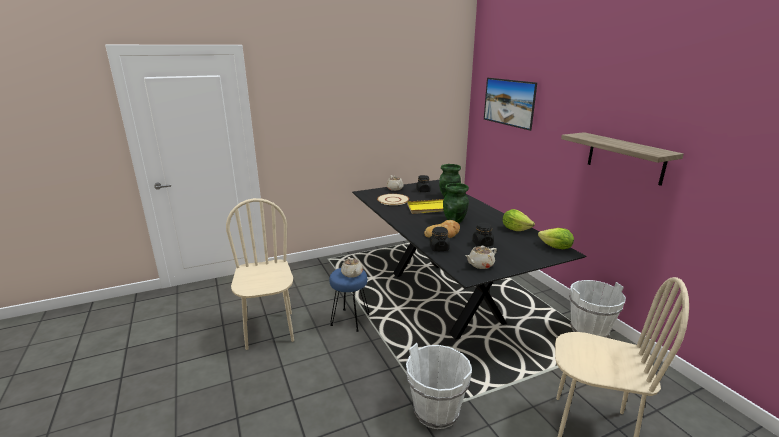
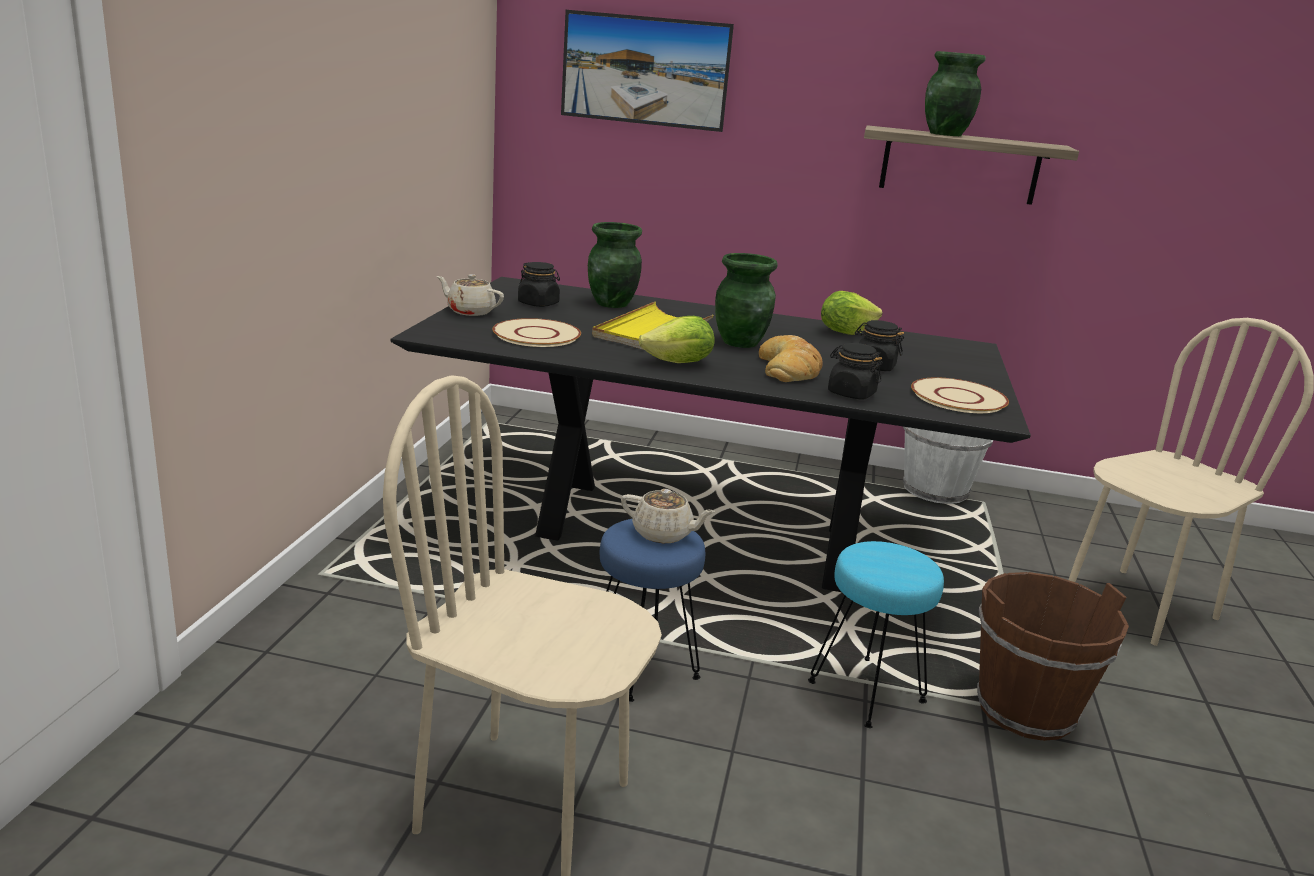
camera: 55 degrees left, 0 degrees up
(394, 367) = (865, 692): none -> turquoise stool
(436, 411) = (1025, 711): white bucket -> brown bucket
(480, 265) = (957, 397): beige teapot -> beige plate
(556, 248) = (950, 344): lettuce -> lettuce (679, 363)
(607, 140) = (945, 134): none -> green vase

